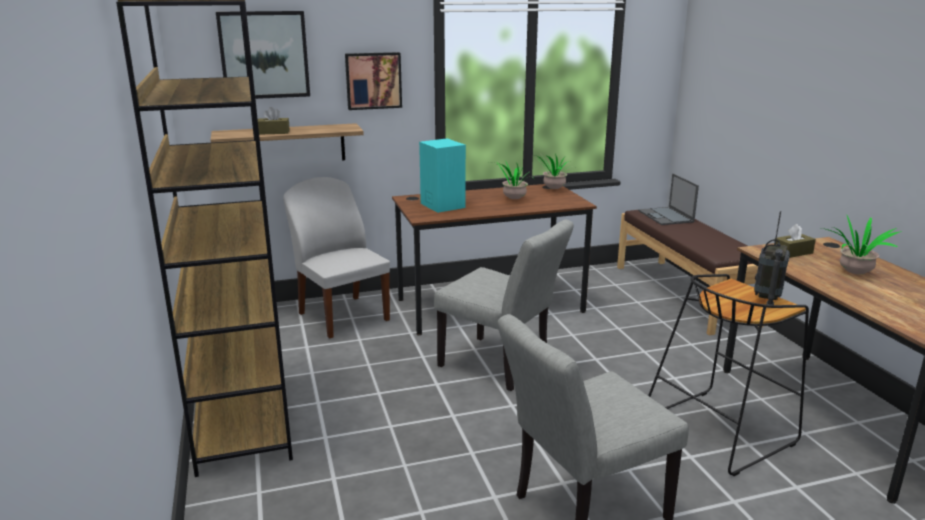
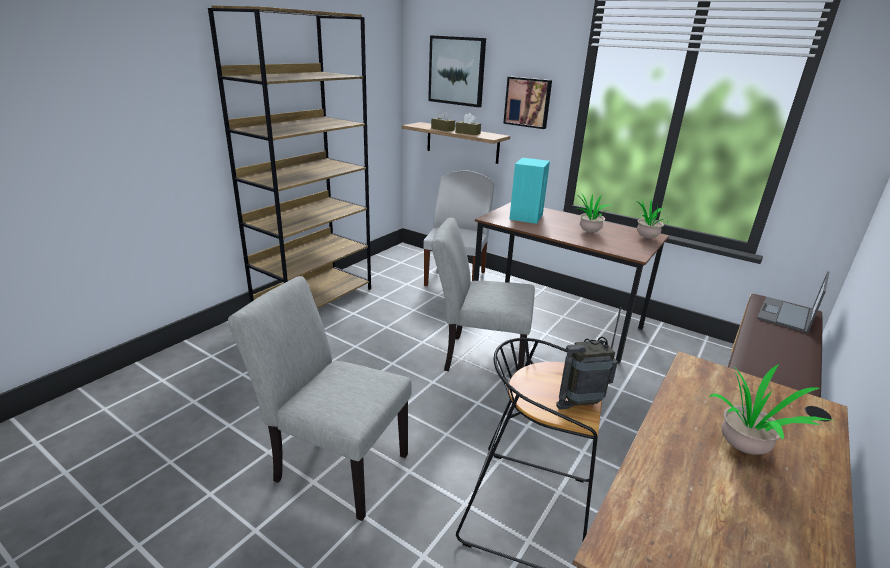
camera: 50 degrees right, 5 degrees up
(501, 366) = (478, 357): grey chair -> grey chair turned 105 degrees clockwise
(792, 252) = (729, 388): brown tissue box -> brown tissue box (467, 133)

